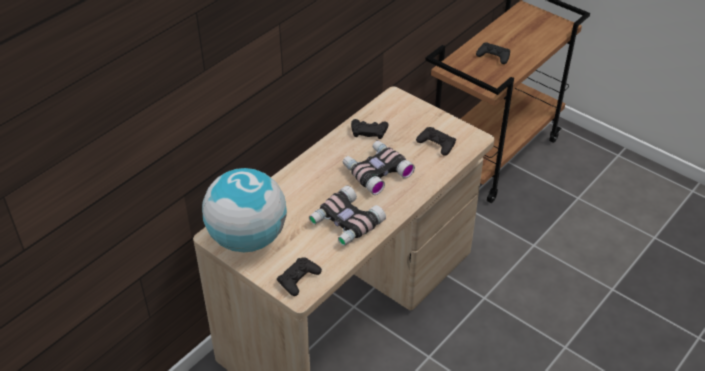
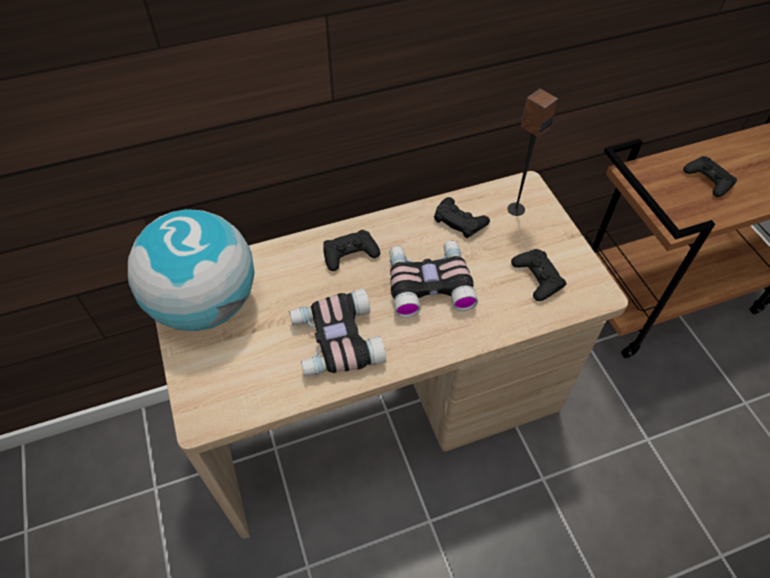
camera: 30 degrees right, 10 degrees up
(298, 279) = (218, 395): black game controller -> black game controller (350, 254)
(397, 112) = (515, 209): none -> speaker

